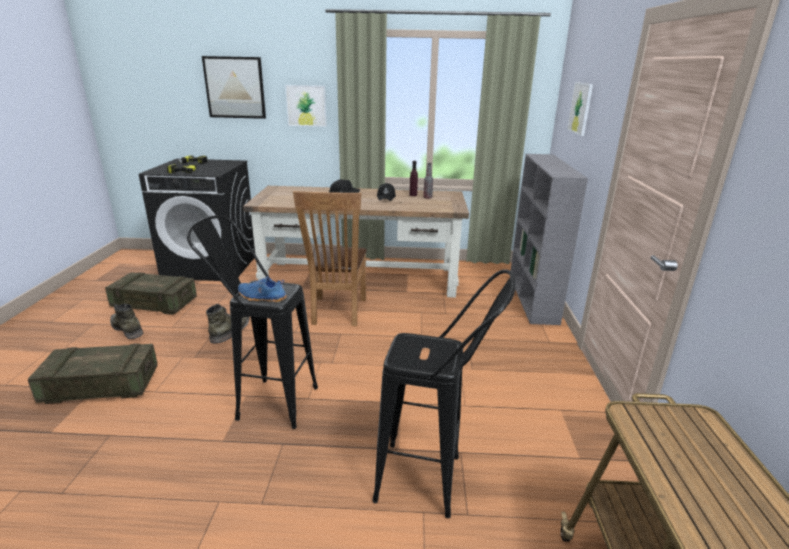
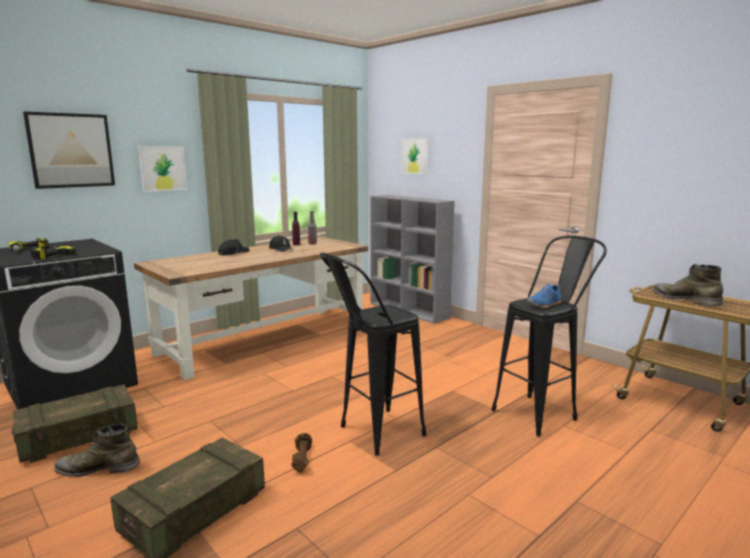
camera: 45 degrees left, 10 degrees down
(199, 389) = (301, 459): none -> brown dumbbell
(231, 331) = (231, 415): green boot -> green boot (685, 299)
(262, 298) = (390, 316): blue shoe -> blue shoe (544, 304)
(337, 313) = (298, 366): brown chair -> none

